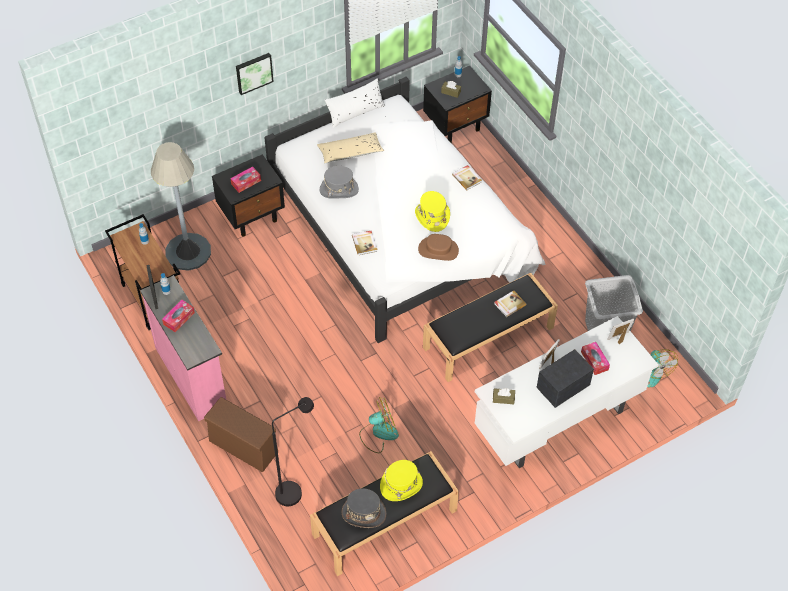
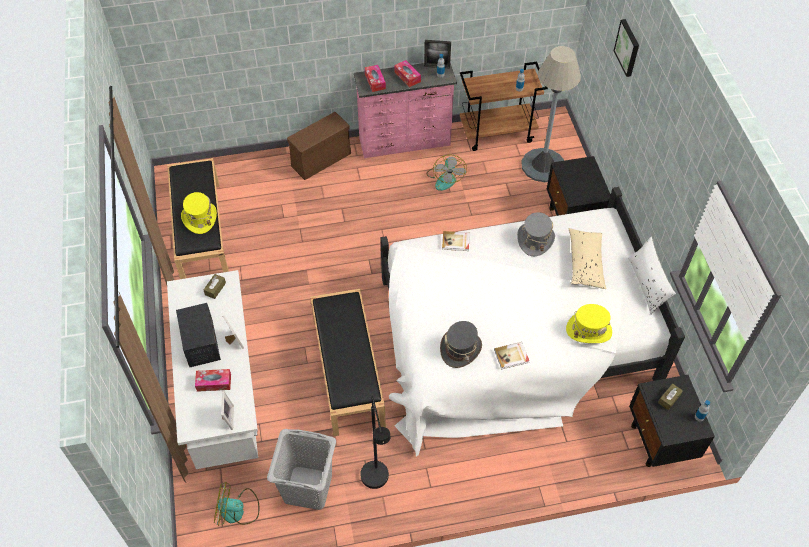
camera: 110 degrees right, 0 degrees up
(246, 182) = (577, 179): tissue box -> tissue box (375, 81)
(253, 72) = (656, 132): picture -> picture (628, 47)
(294, 490) = (264, 182): black floor lamp -> black floor lamp (377, 483)
(364, 513) = (190, 187): grey hat -> grey hat (460, 349)
(378, 433) = (286, 251): fan -> fan (445, 178)
(432, 216) = (467, 306): yellow hat -> yellow hat (589, 330)
(438, 250) = (421, 298): brown hat -> none
(509, 304) = (347, 365): book -> none

